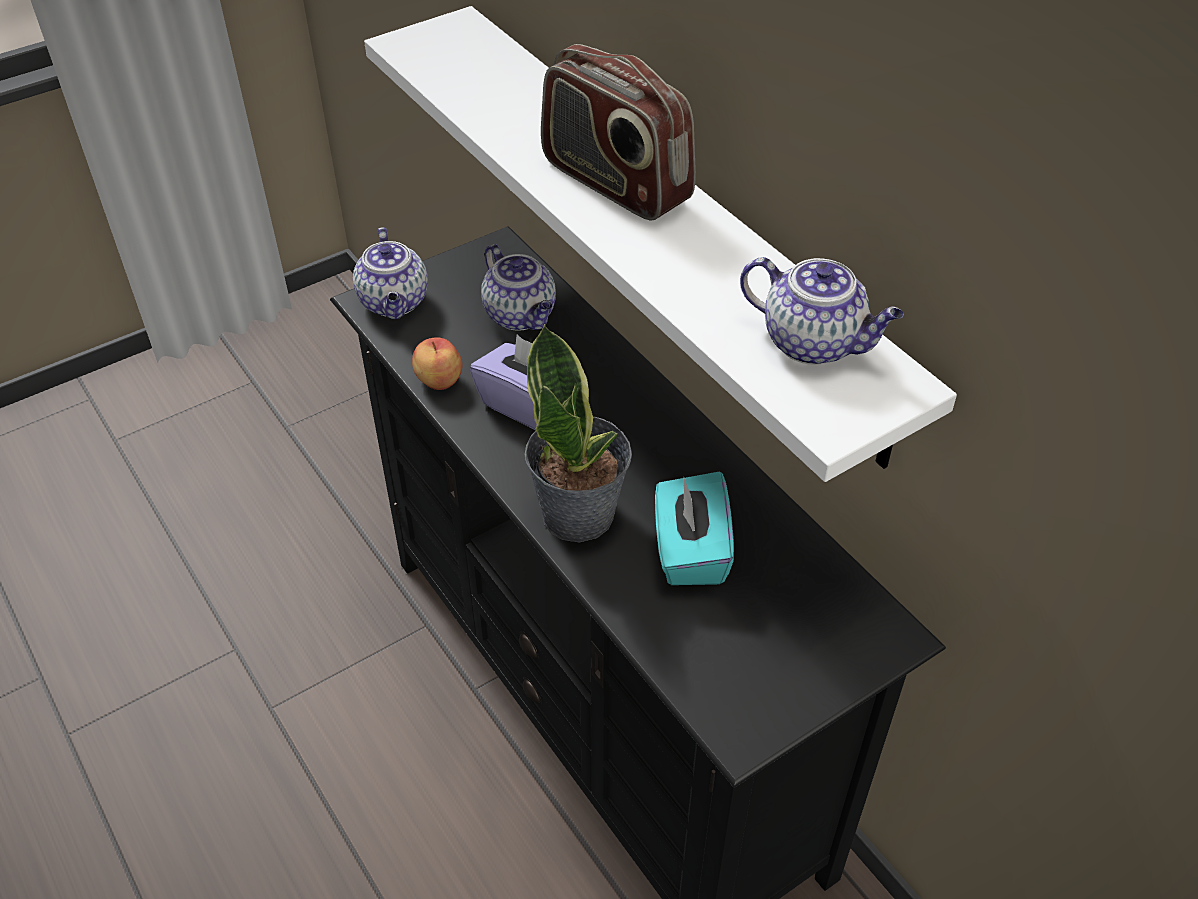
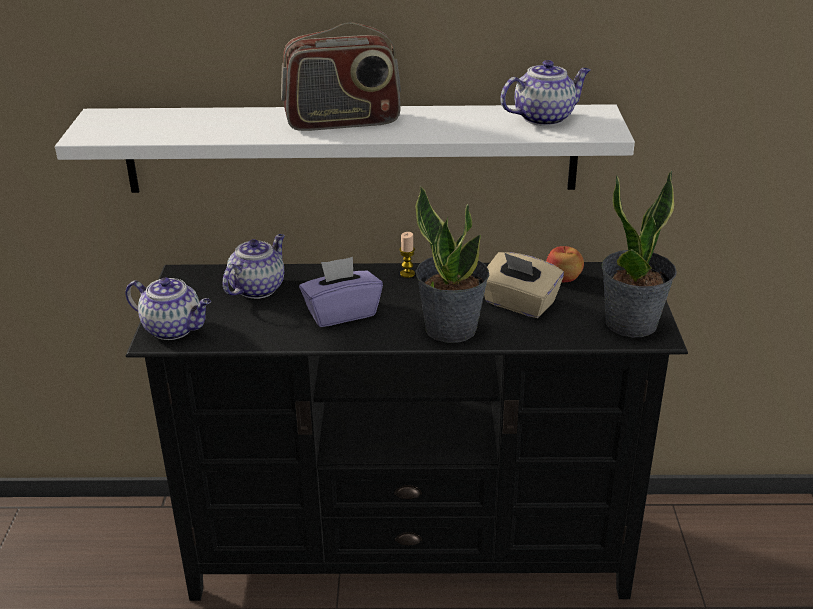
camera: 55 degrees left, 15 degrees down
(438, 381) = (274, 337): apple -> apple (563, 279)
(521, 316) = (258, 288): teapot -> teapot turned 60 degrees counterclockwise
(664, 416) = (407, 274): none -> candle
(690, 551) = (519, 304): turquoise tissue box -> beige tissue box
(746, 691) = (631, 323): none -> potted plant

